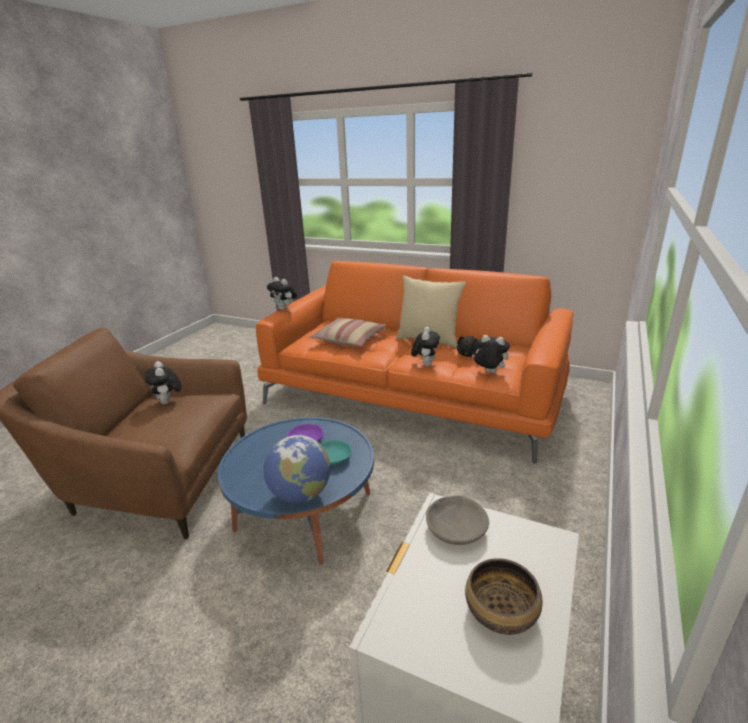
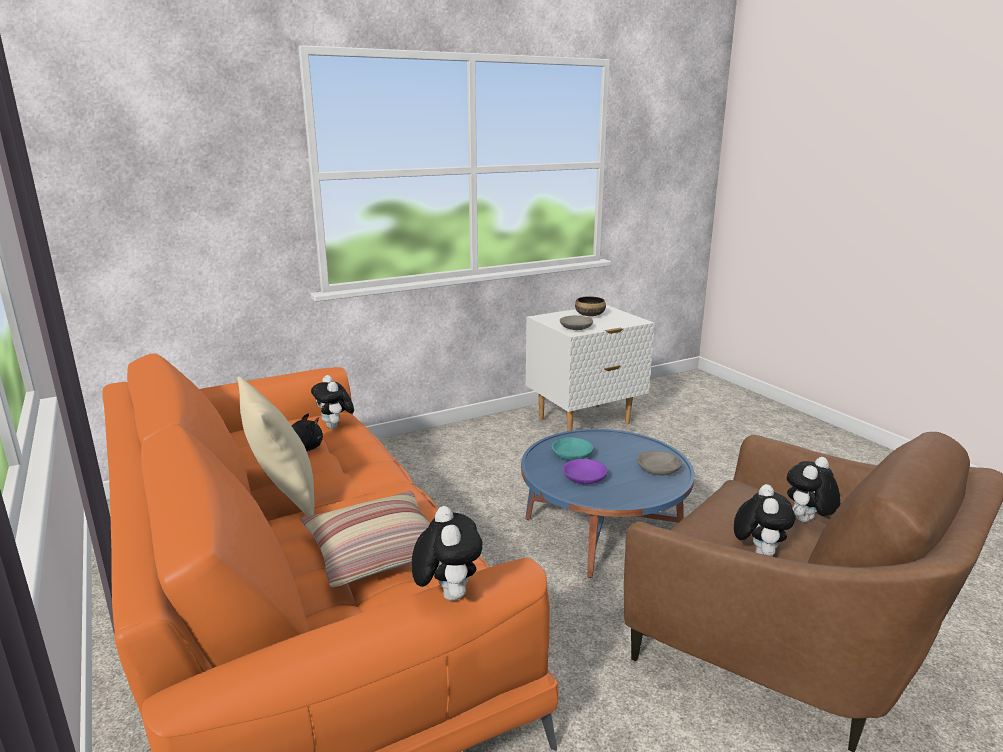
camera: 145 degrees left, 5 degrees down
(251, 474) = (659, 469): none -> grey bowl
(300, 494) = (622, 440): globe -> none
(425, 364) = (368, 460): plush toy -> plush toy (807, 521)

